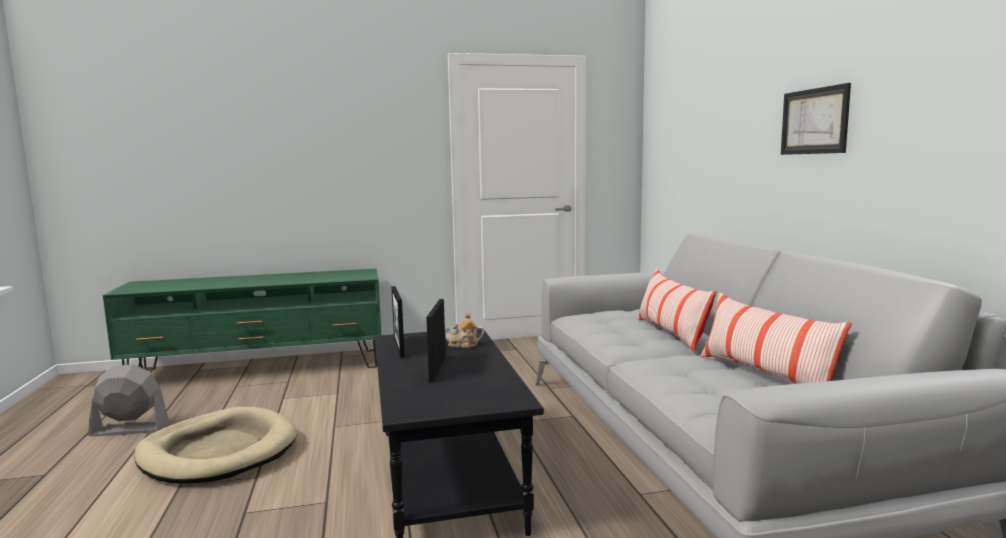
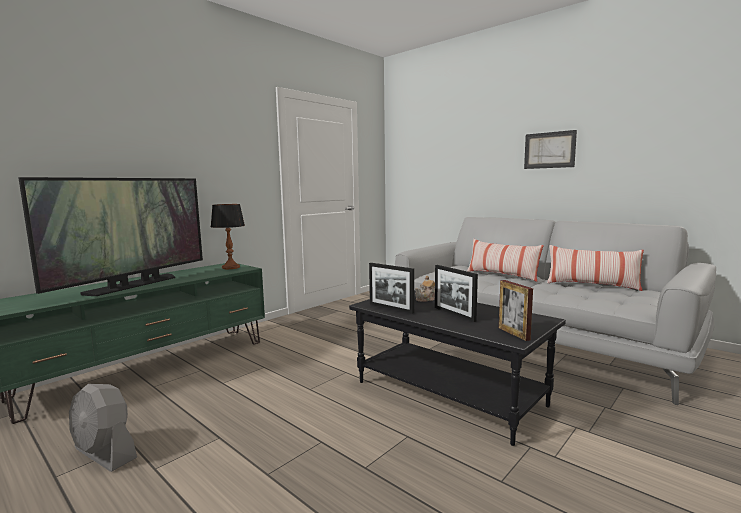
camera: 35 degrees left, 0 degrees up
(129, 429) = (105, 453): grey fan -> grey fan turned 105 degrees counterclockwise
(218, 451) = (248, 437): beige dog bed -> none
(242, 282) = (133, 285): none -> television
(355, 274) = (230, 267): none -> table lamp
(425, 406) = (513, 334): none -> picture frame

